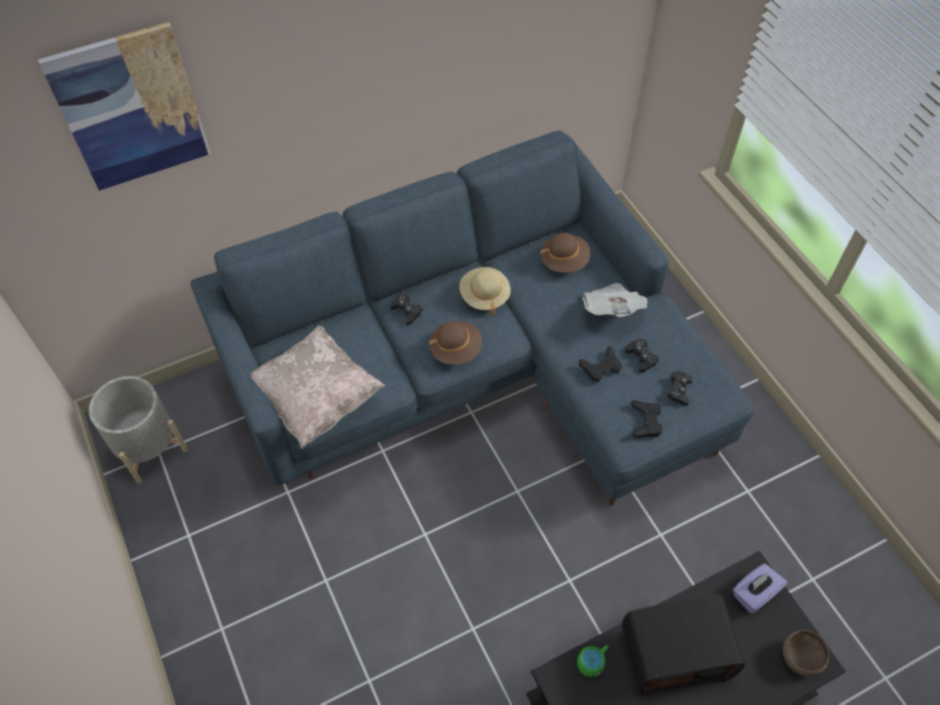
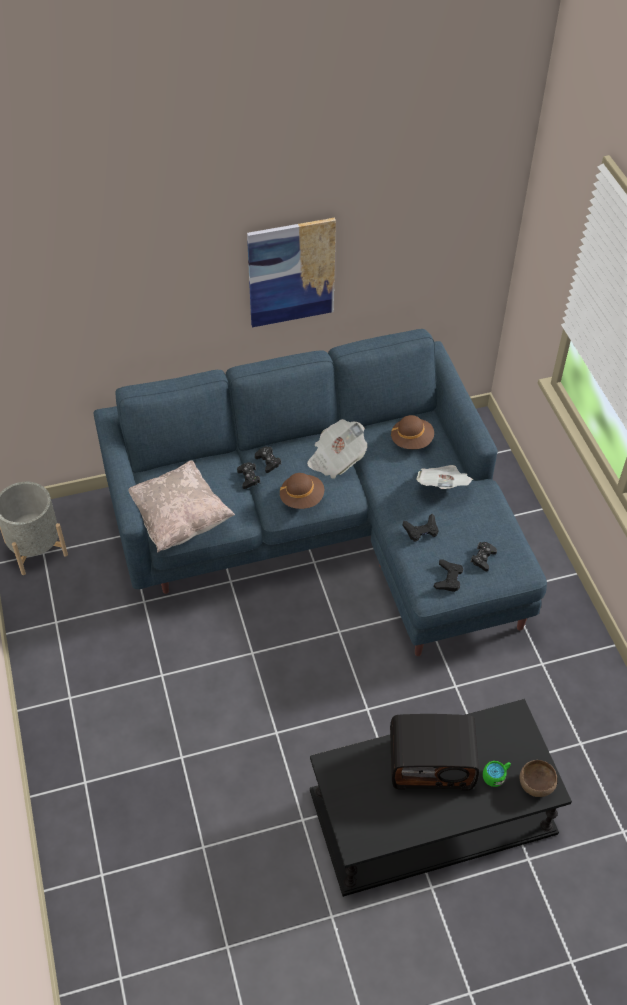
camera: 10 degrees right, 5 degrees down
(131, 108) = (71, 265): picture -> picture (291, 272)
(484, 296) = (336, 459): beige hat -> newspaper
(593, 661) = (361, 758): green mug -> green mug (496, 776)
(641, 357) = (458, 528): black game controller -> black game controller (248, 478)
(754, 593) = (510, 730): purple tissue box -> none

